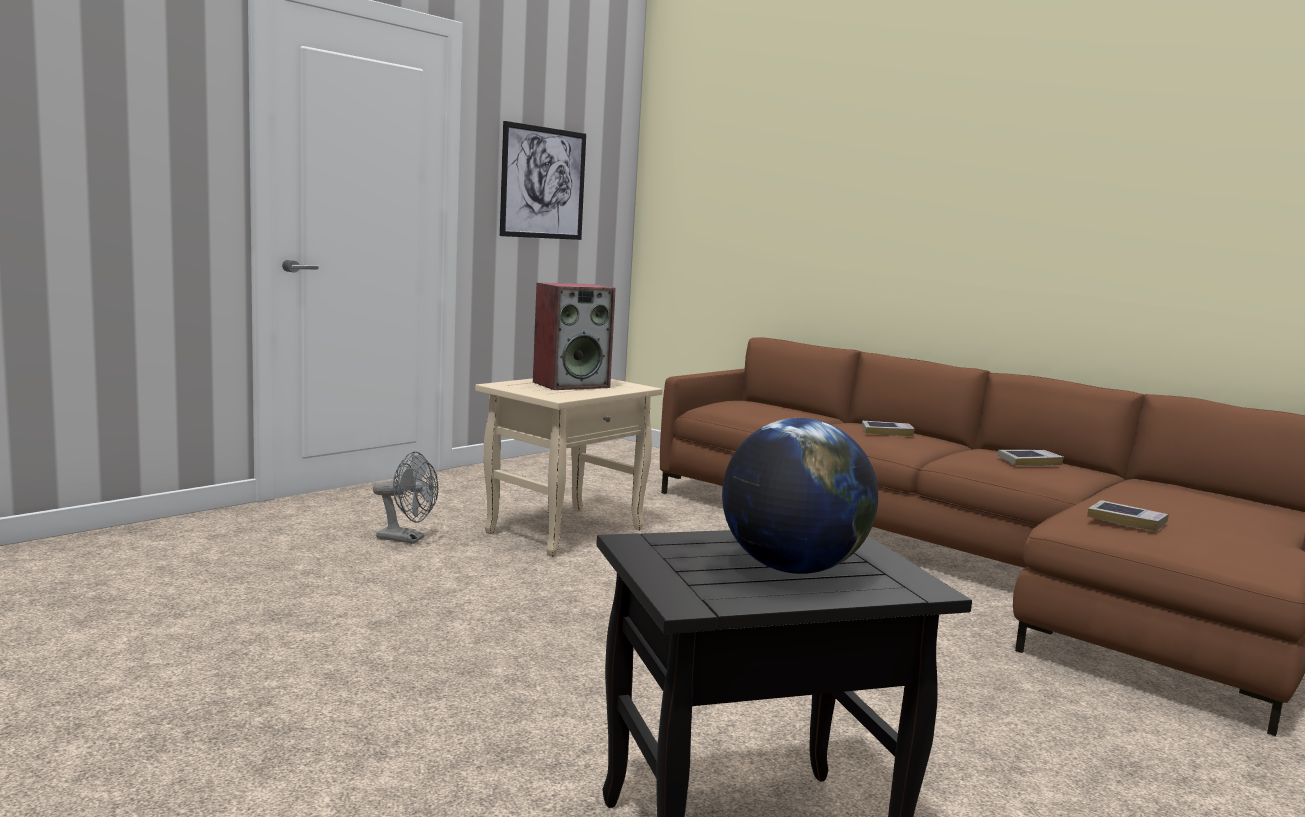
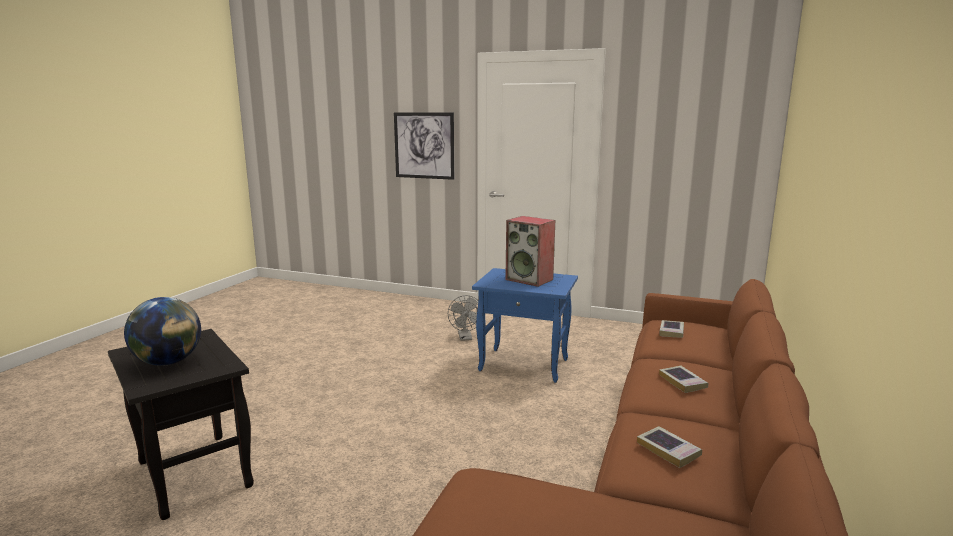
camera: 70 degrees right, 5 degrees up
(543, 183) = (674, 144): picture -> picture (424, 145)
(565, 530) = (525, 365): beige side table -> blue side table
(1127, 521) = (491, 501): book -> book (671, 331)

